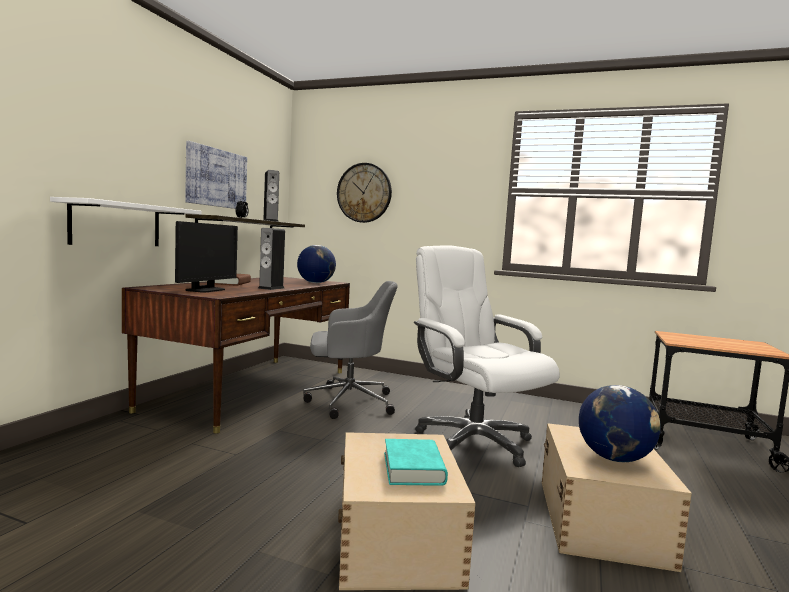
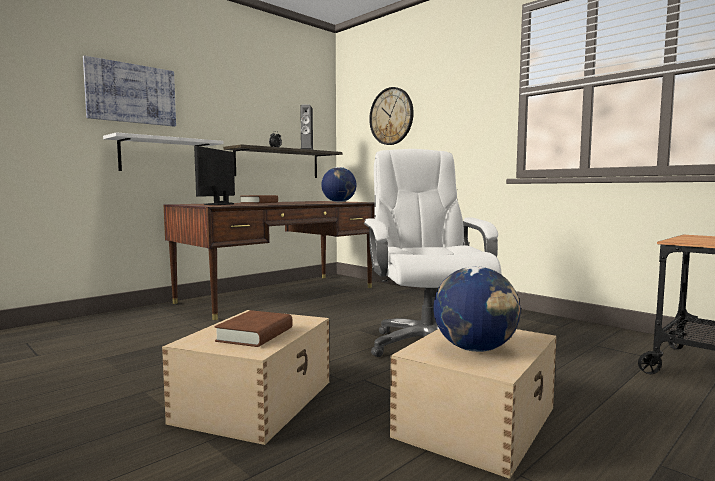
camera: 25 degrees right, 0 degrees up
(205, 290) = (219, 204): monitor -> monitor turned 150 degrees clockwise
(216, 178) = (253, 116): picture -> picture (131, 93)
(271, 288) = (280, 203): speaker -> none
(347, 401) = (347, 307): grey office chair -> none
(413, 468) = (255, 335): turquoise book -> brown book

